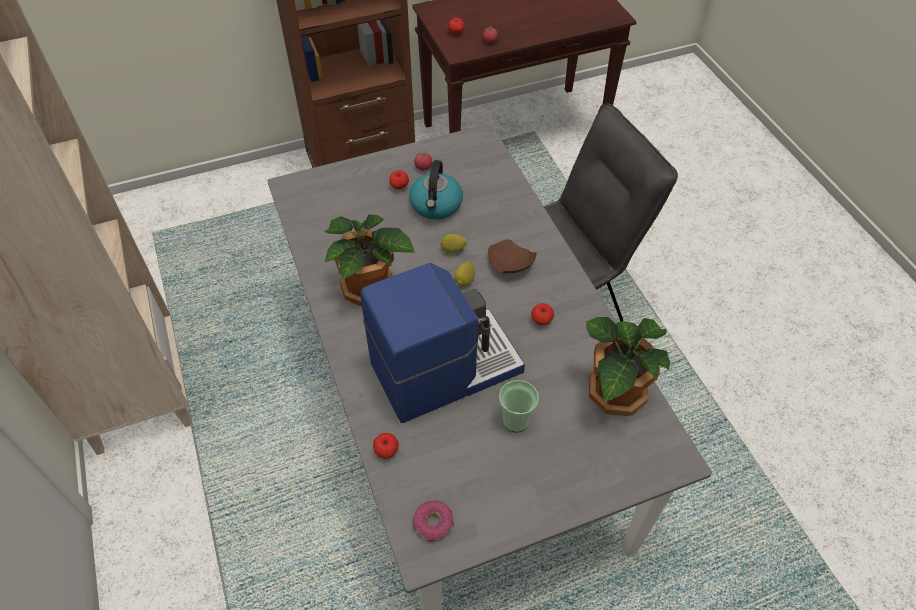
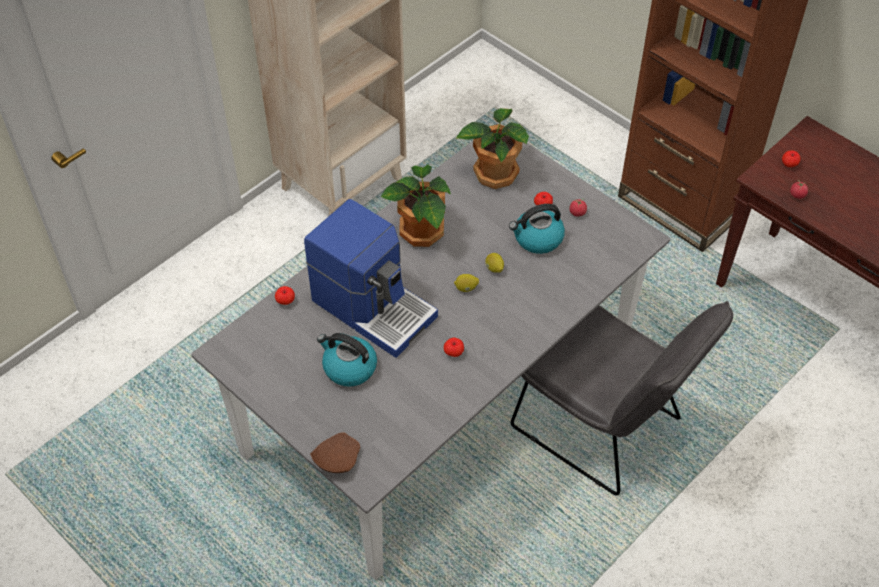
camera: 65 degrees right, 0 degrees up
(433, 523) = (243, 349): donut -> none
(509, 265) = (501, 311): brown plate -> brown plate (336, 459)
(516, 421) = (349, 368): cup -> kettle
(614, 394) = (406, 424): potted plant -> potted plant (494, 173)

